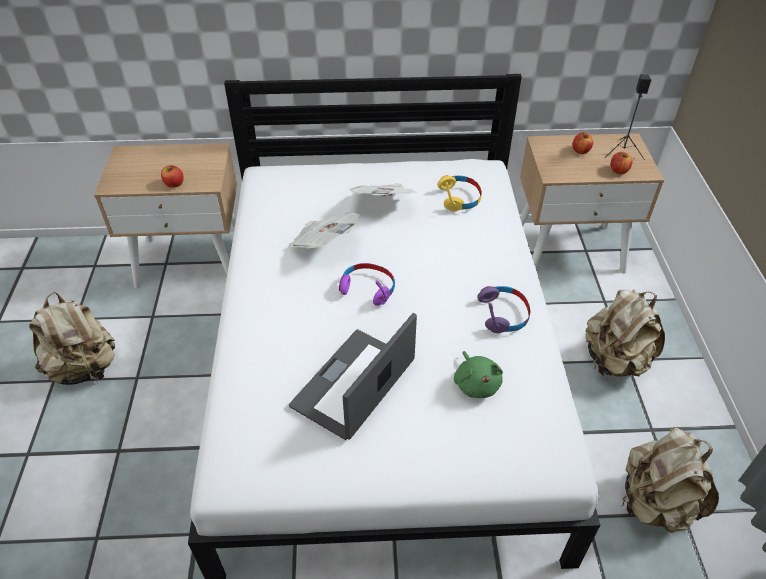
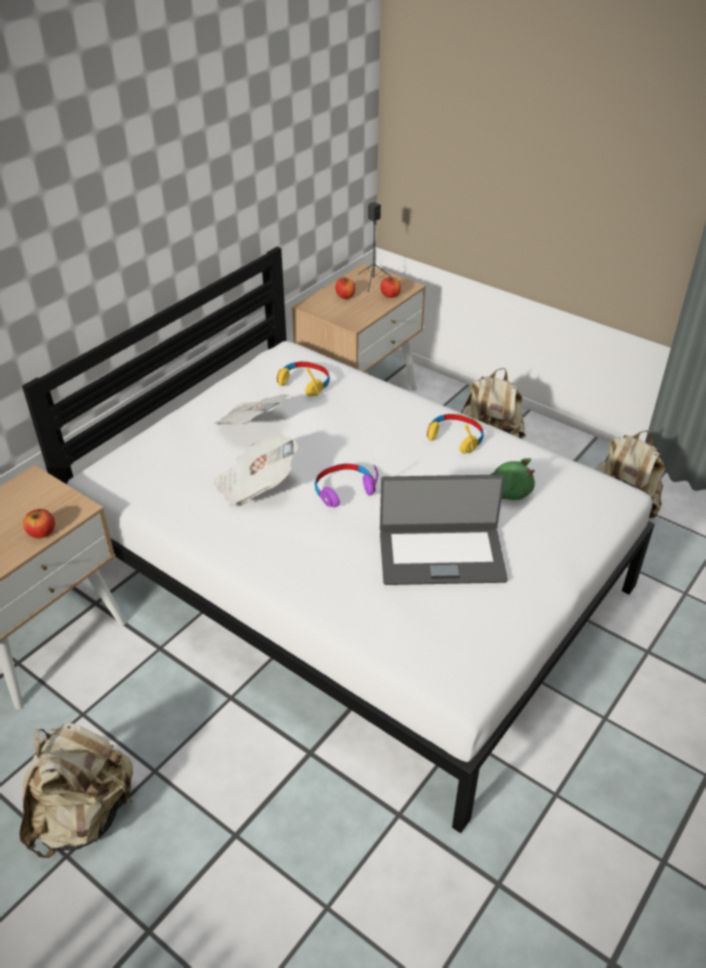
camera: 50 degrees left, 5 degrees down
(355, 384) = (441, 555): laptop -> laptop turned 75 degrees counterclockwise
(503, 314) = (455, 438): purple headphones -> yellow headphones

